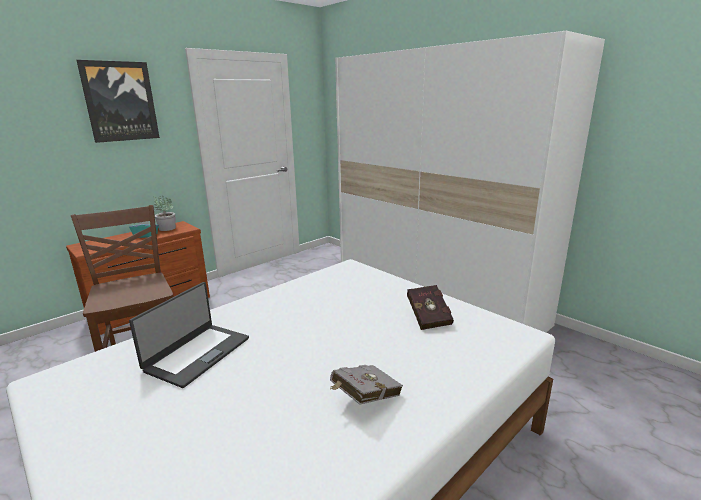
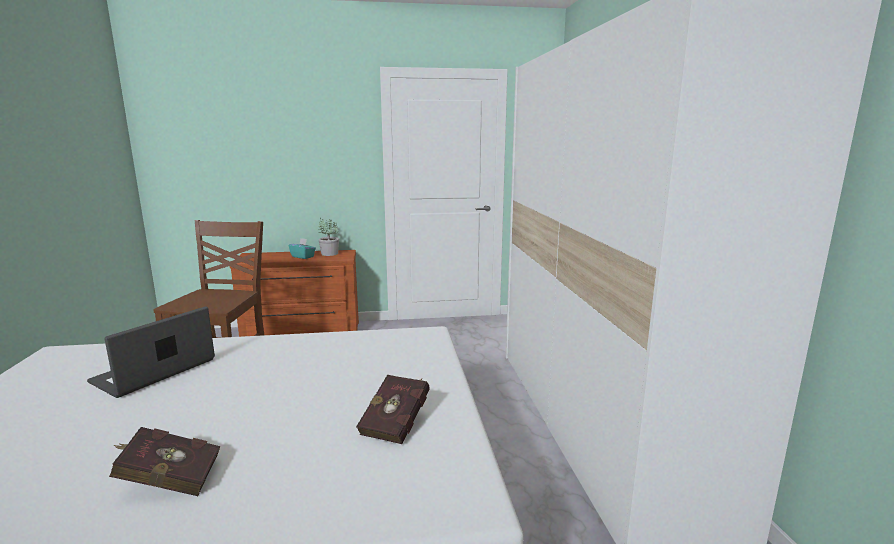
camera: 35 degrees right, 5 degrees down
(120, 101) = (306, 122): picture -> none
(197, 354) = (155, 371): laptop -> laptop turned 150 degrees clockwise
(363, 398) = (168, 480): grey book -> red book

